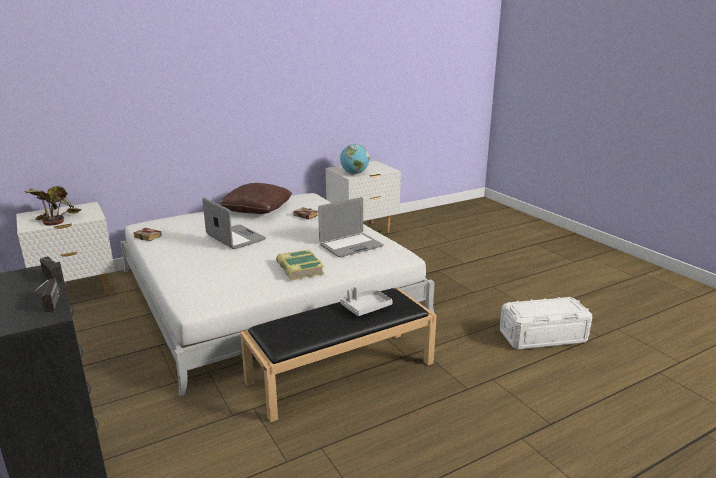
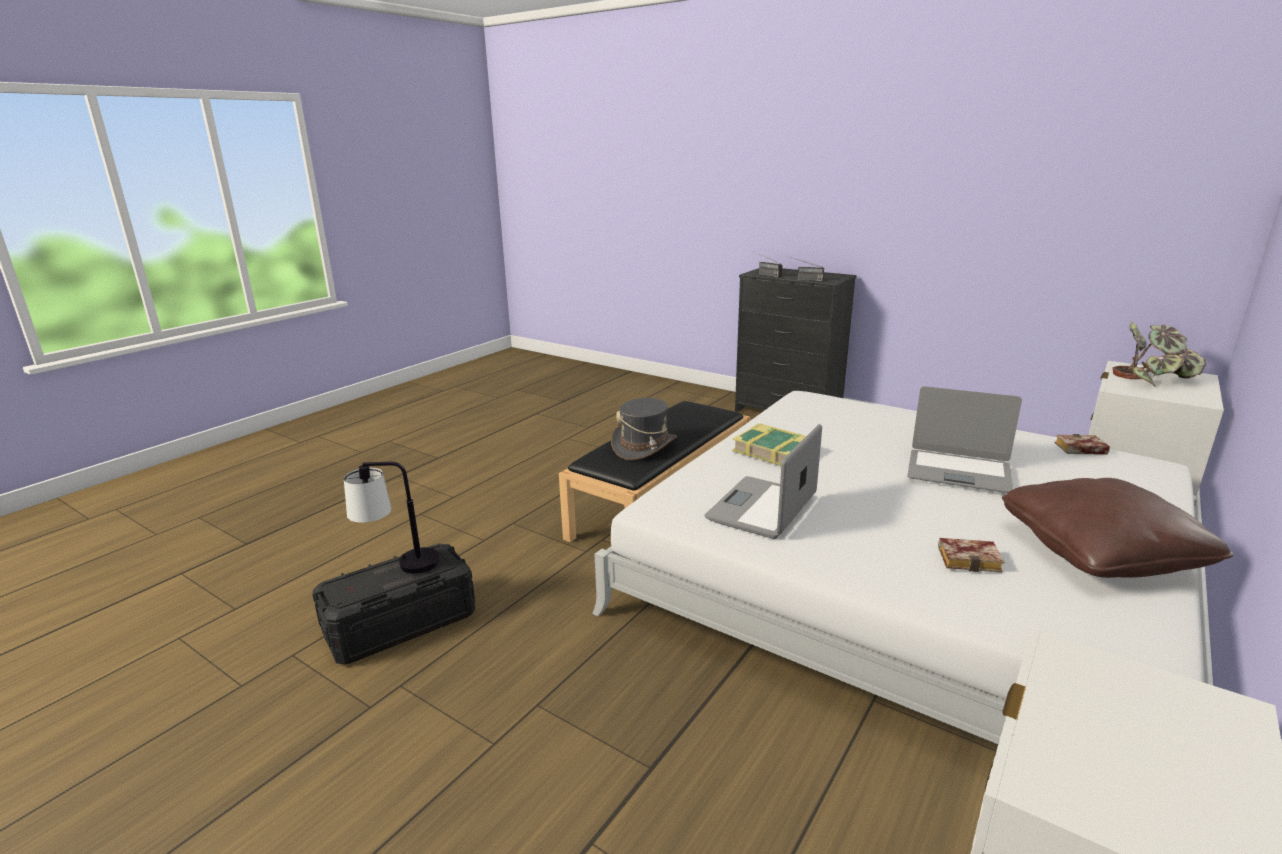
camera: 155 degrees right, 0 degrees up
(354, 173) = (1092, 683): globe -> none
(365, 307) = (644, 446): grey tray -> grey hat
(543, 310) = (399, 565): none -> table lamp
(543, 337) = (400, 623): white storage box -> black storage box

